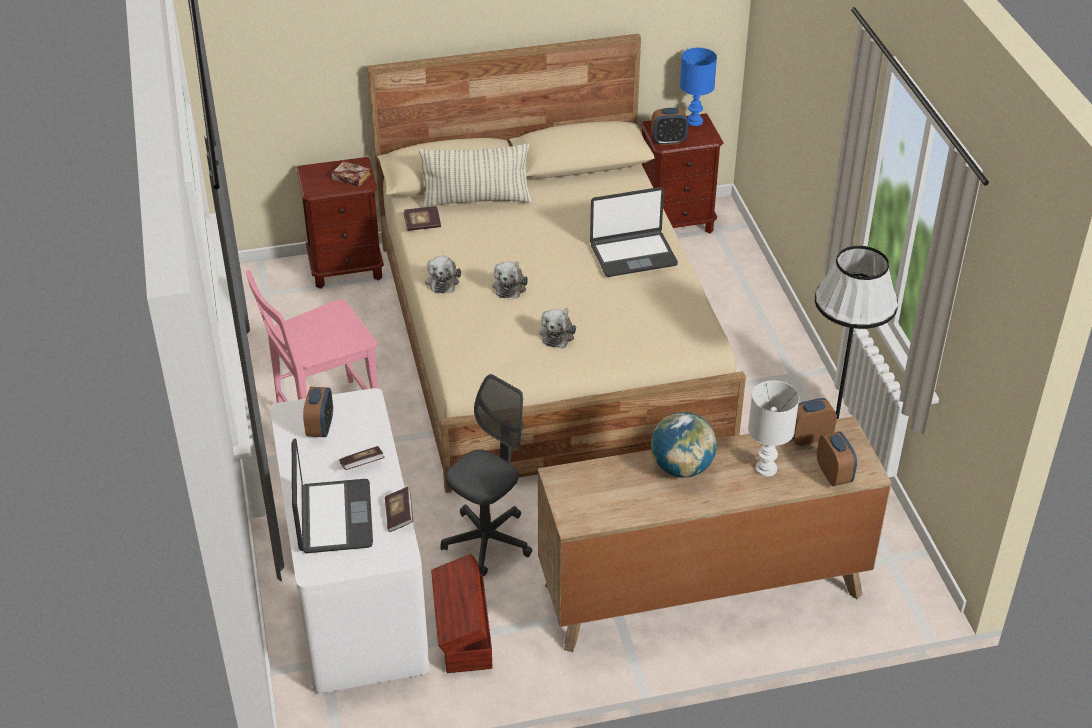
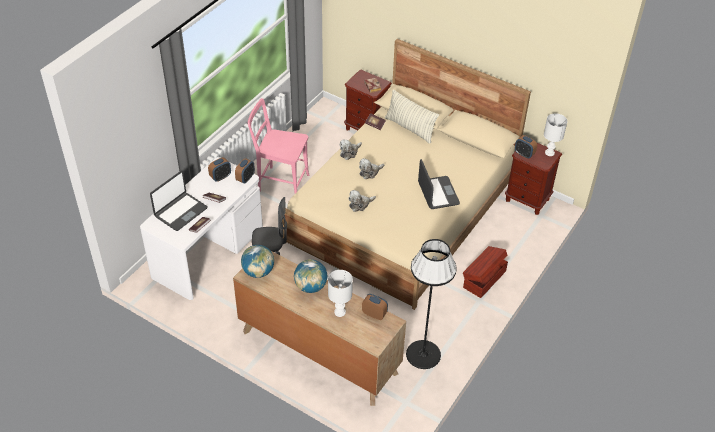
camera: 45 degrees right, 5 degrees up
(463, 633) = (220, 297): brown storage box -> brown storage box (483, 279)
(584, 504) = (258, 272): none -> globe
(633, 254) = (437, 193): laptop -> laptop turned 135 degrees counterclockwise
(695, 121) = (550, 153): blue table lamp -> white table lamp
(834, 475) = (361, 335): alarm clock -> alarm clock (245, 178)

